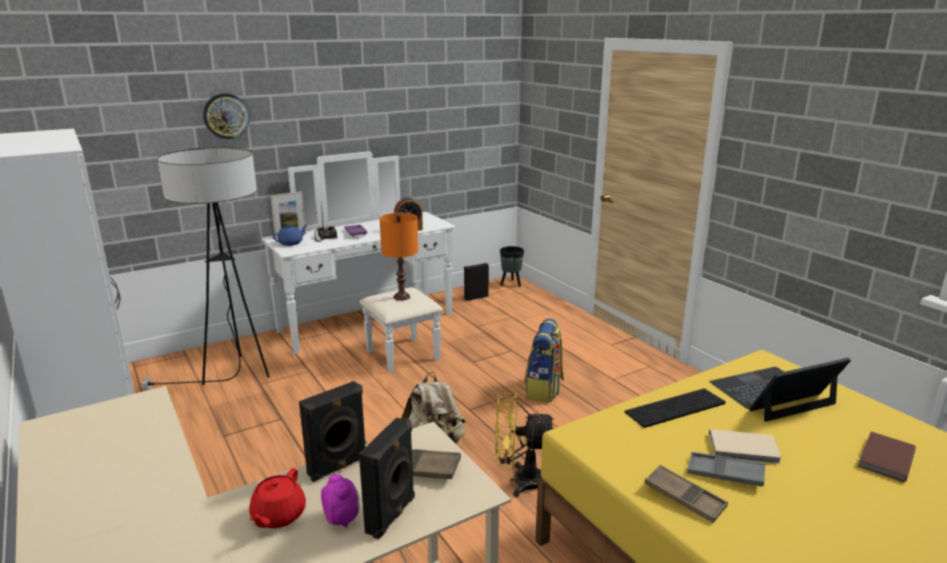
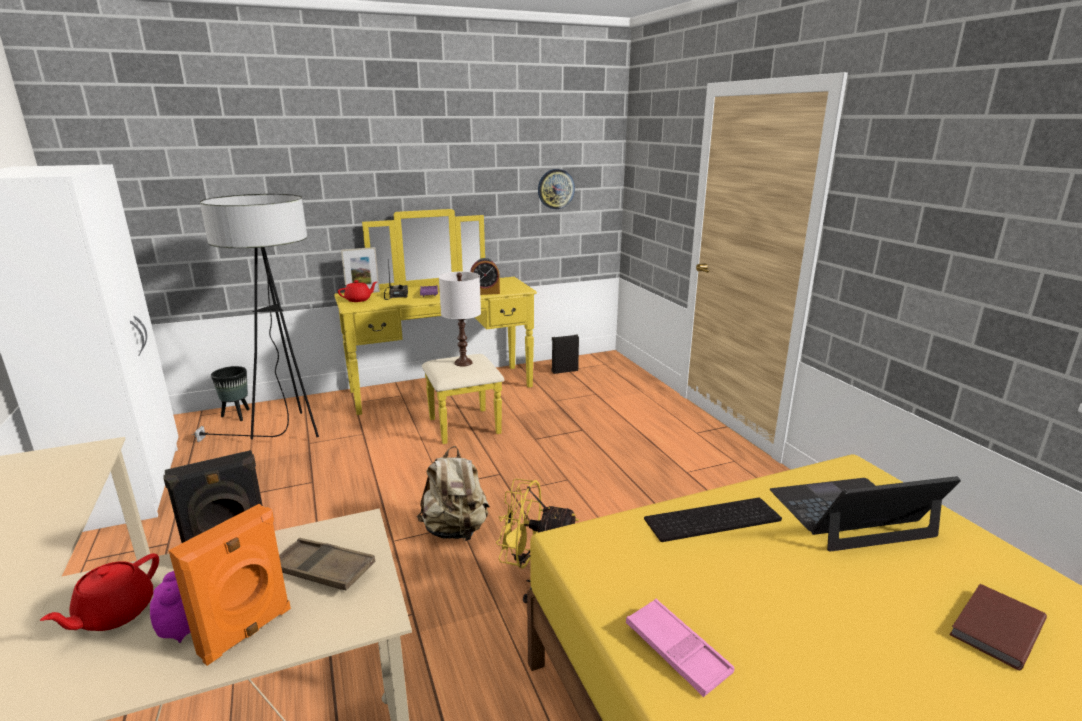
camera: 10 degrees right, 0 degrees up
(226, 116) = (297, 165): wall clock -> wall clock (555, 189)
(291, 243) = (359, 300): blue teapot -> red teapot
(375, 329) = (447, 396): white dresser -> yellow dresser
(392, 515) = (247, 632): black speaker -> orange speaker
(402, 297) = (463, 363): orange table lamp -> white table lamp
(511, 284) = (607, 359): black planter -> black planter (237, 415)
(544, 390) = (602, 478): backpack -> none
(684, 498) = (677, 651): brown tray -> pink tray
(725, 474) = (747, 621): grey tray -> none
(744, 449) = (787, 588): beige book -> none

